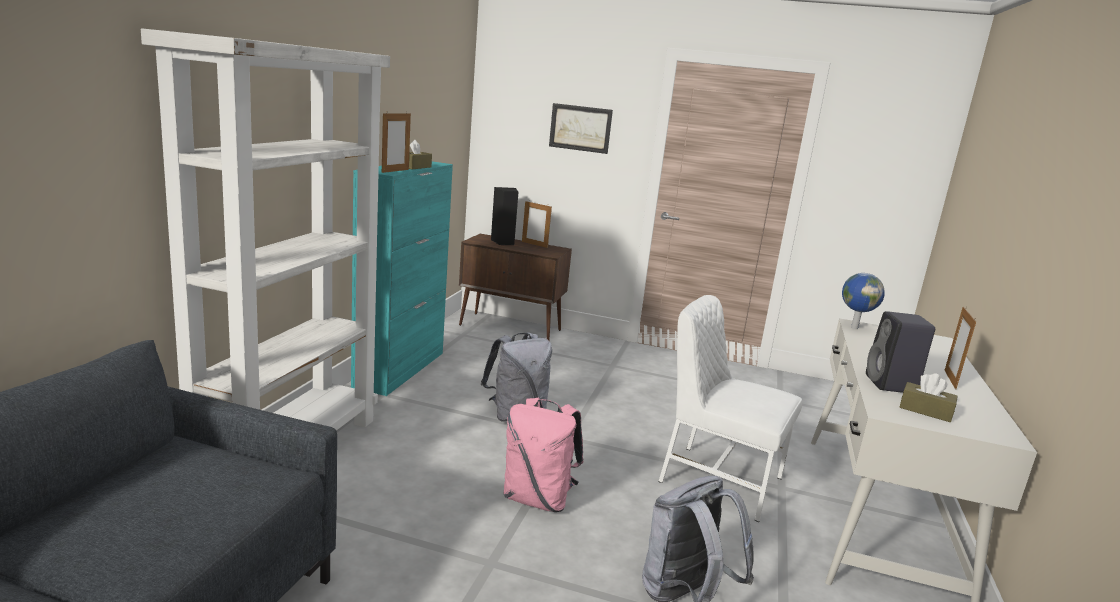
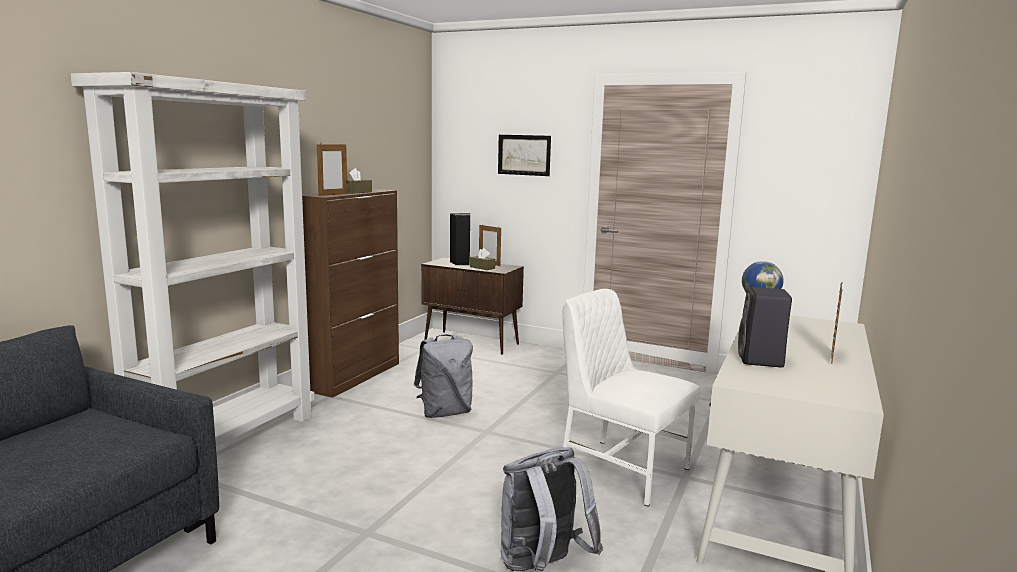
camera: 10 degrees right, 5 degrees down
(400, 369) = (355, 376): turquoise cabinet -> brown cabinet
(538, 499) = (435, 481): pink backpack -> none
(925, 410) = (781, 380): brown tissue box -> brown tissue box (482, 267)

